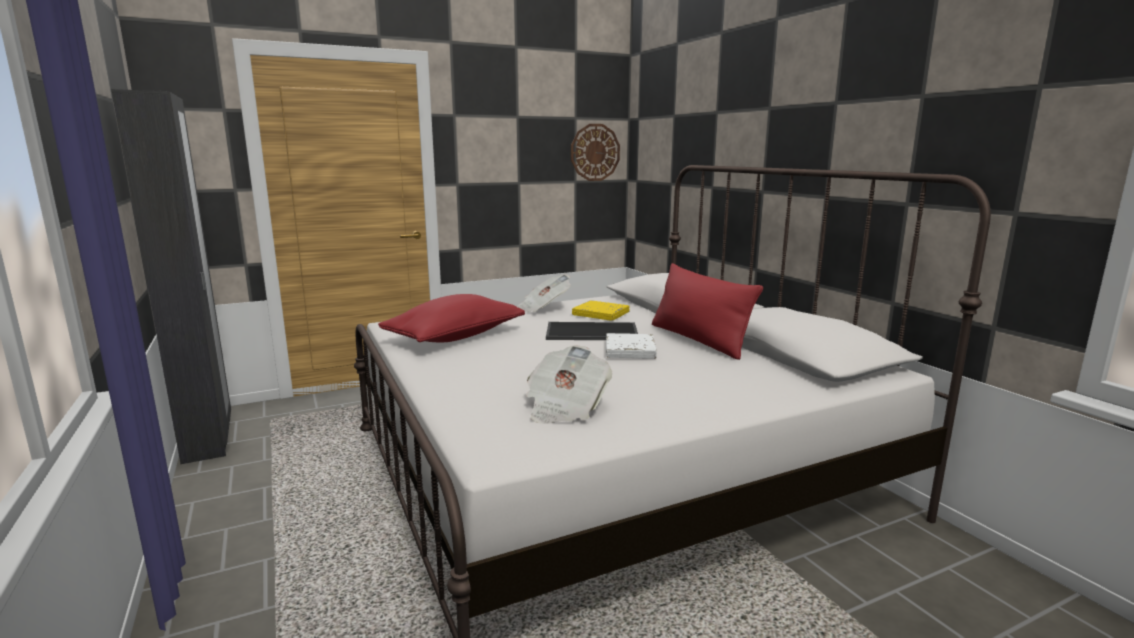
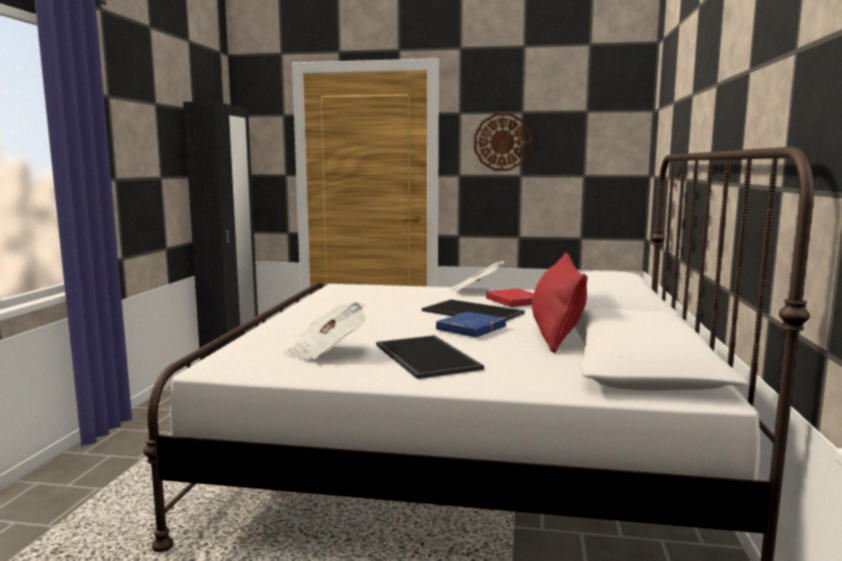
camera: 35 degrees right, 5 degrees down
(455, 337) = (360, 299): red pillow -> none
(595, 152) = (608, 146): wall clock -> wall clock (502, 142)
(600, 314) = (514, 302): yellow book -> red book
(630, 350) = (471, 329): white book -> blue book
(658, 389) = (424, 356): none -> tray

